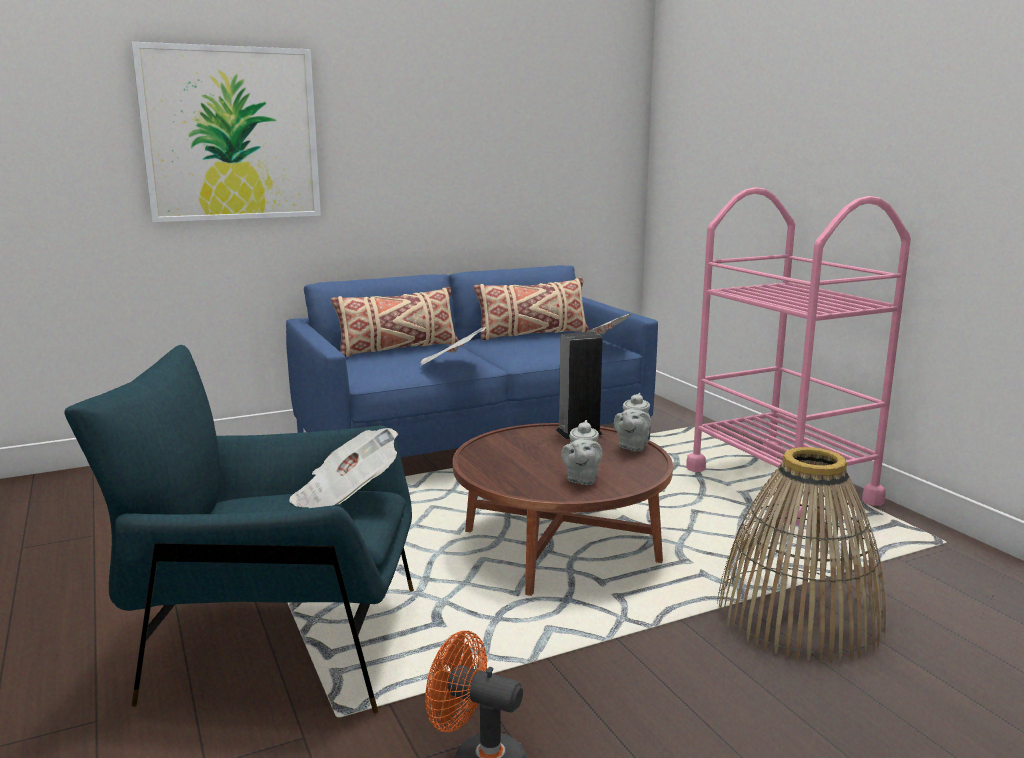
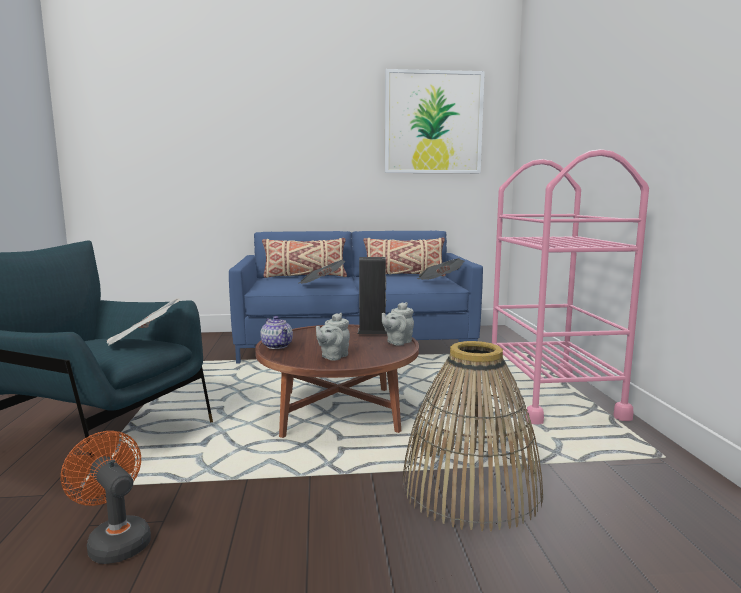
camera: 20 degrees right, 5 degrees down
(231, 134) = (217, 138): picture -> picture (433, 123)
(490, 472) = (277, 346): none -> teapot

